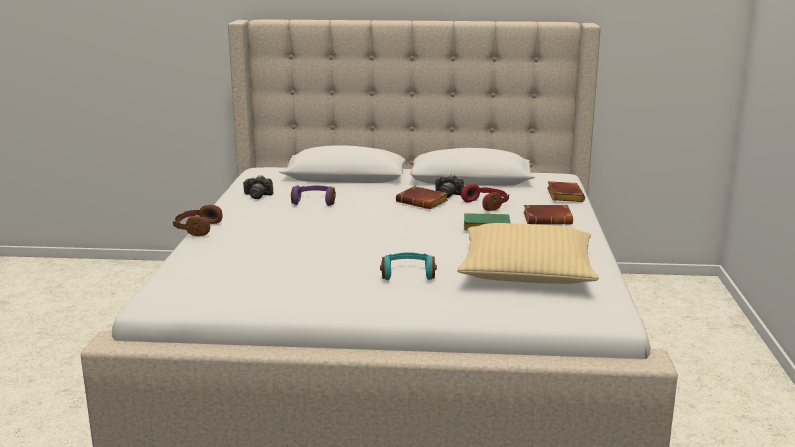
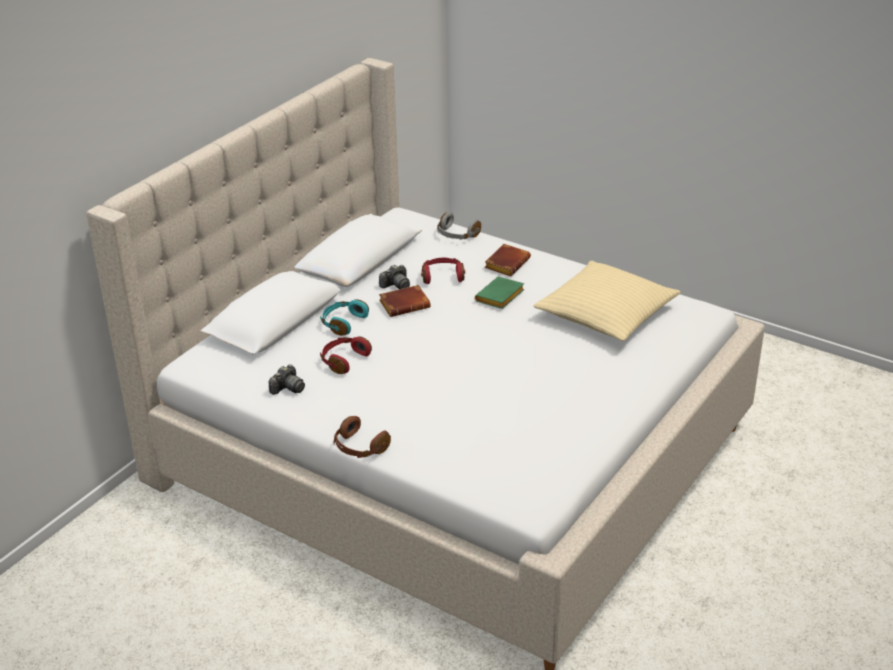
camera: 60 degrees left, 15 degrees up
(314, 202) = (344, 360): purple headphones -> red headphones
(408, 274) = (572, 366): turquoise headphones -> turquoise headphones (343, 323)
(563, 196) = (457, 235): brown book -> grey headphones

